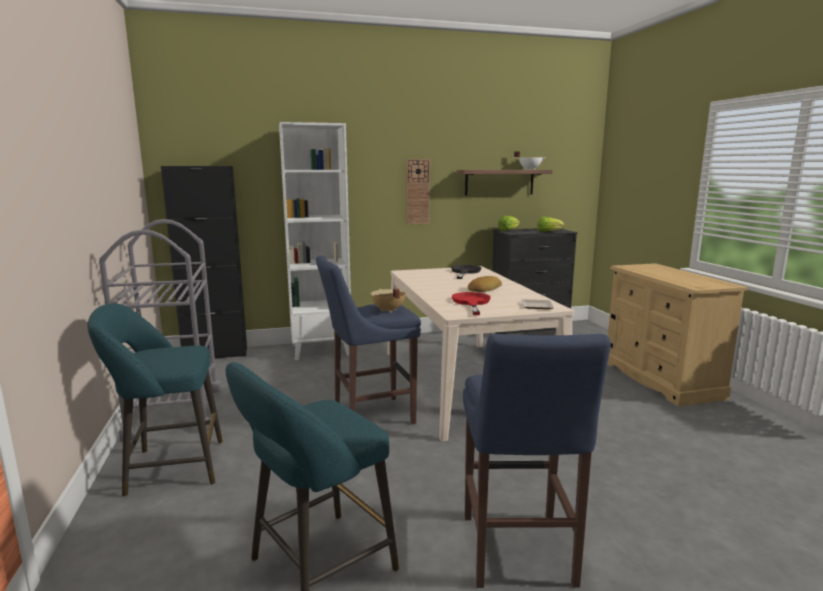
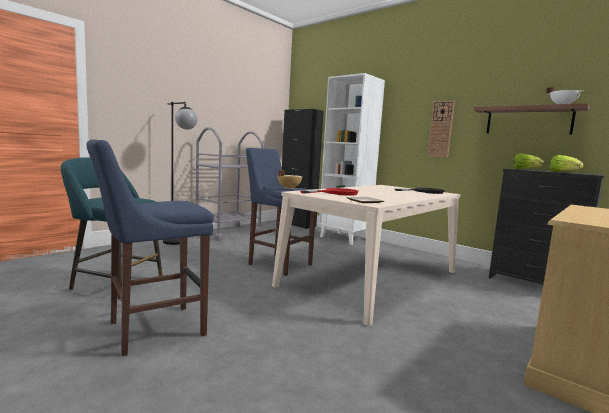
camera: 55 degrees right, 5 degrees down
(169, 468) = (179, 243): turquoise stool -> black floor lamp
(483, 289) = (384, 194): bread -> none

